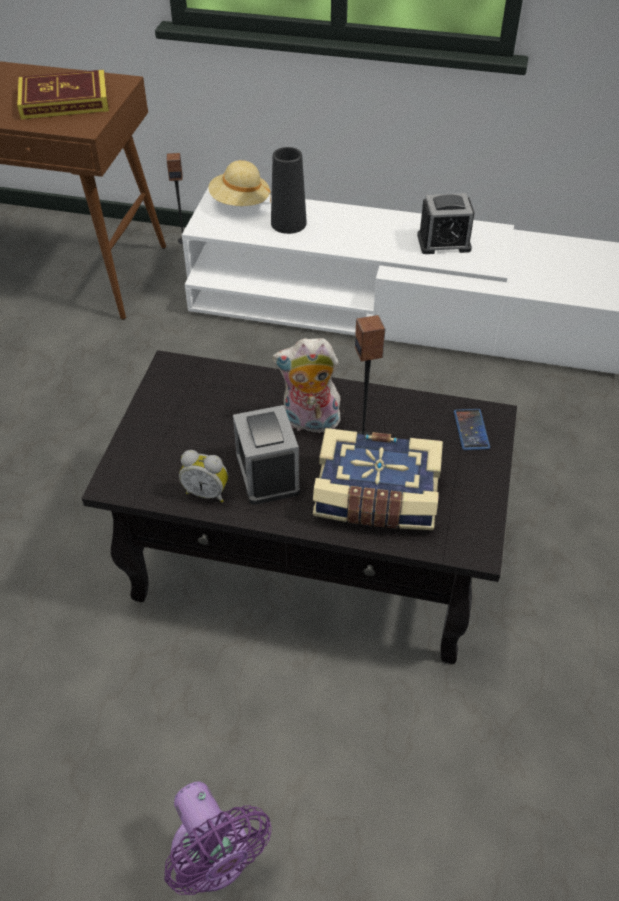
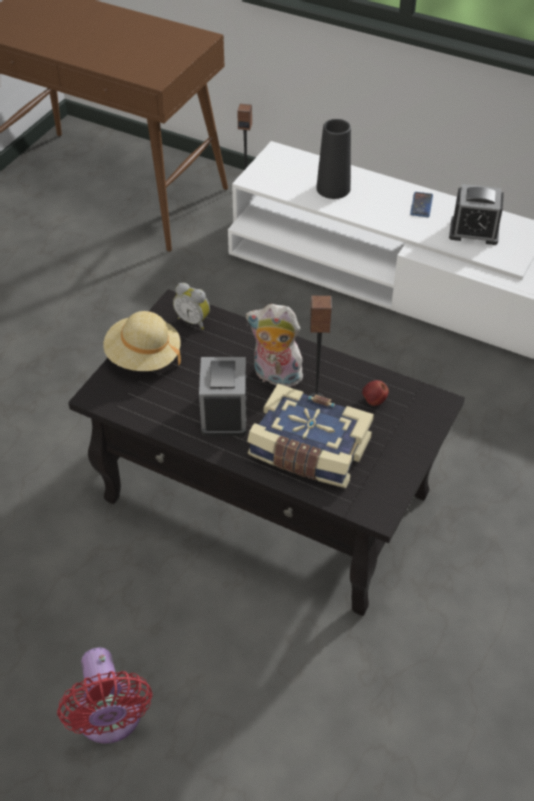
camera: 15 degrees right, 0 degrees up
(64, 101) = (147, 50): book -> none
(207, 492) = (169, 418): alarm clock -> alarm clock (193, 320)
(214, 859) = (110, 720): purple fan -> red fan
(240, 203) = (295, 161): beige hat -> beige hat (143, 357)
(425, 428) = (374, 401): none -> apple
(471, 430) = (414, 410): phone -> phone (421, 205)

